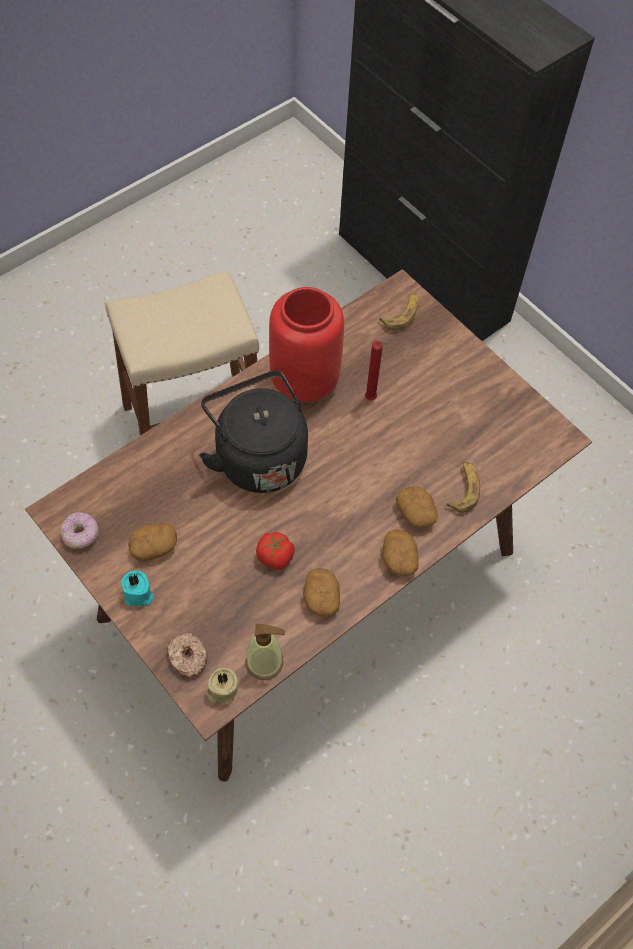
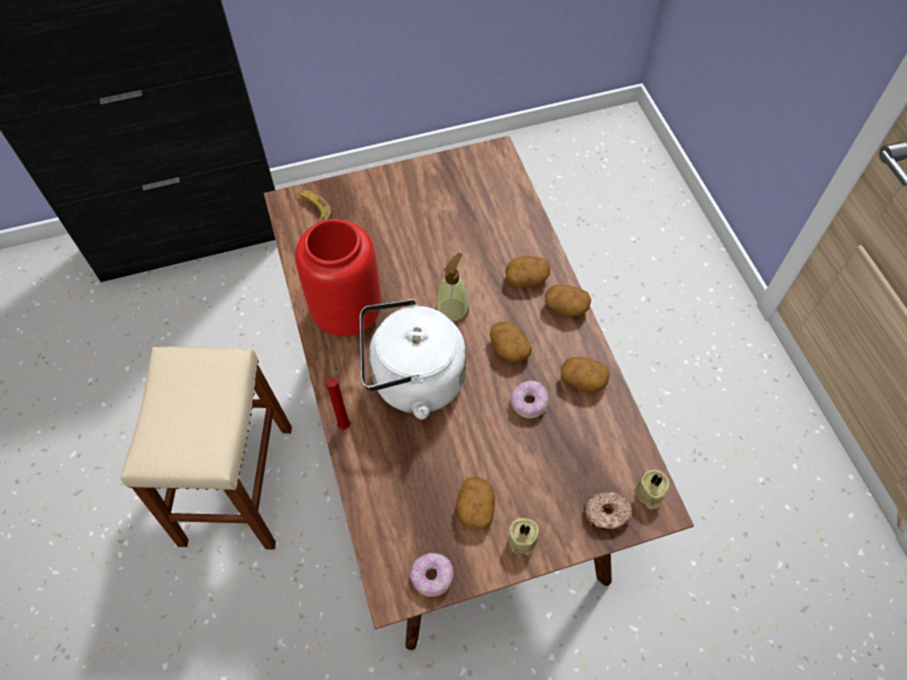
camera: 65 degrees left, 0 degrees up
(138, 595) = (524, 539): turquoise candle -> beige candle
(257, 456) = (412, 381): black kettle -> white kettle
(264, 662) = (632, 448): soap dispenser -> soap dispenser (452, 310)
(275, 558) = (528, 403): tomato -> donut
(327, 523) = (508, 348): none -> potato
(372, 399) = (394, 267): red candle -> red candle (346, 425)
(463, 489) = (517, 236): banana -> none

